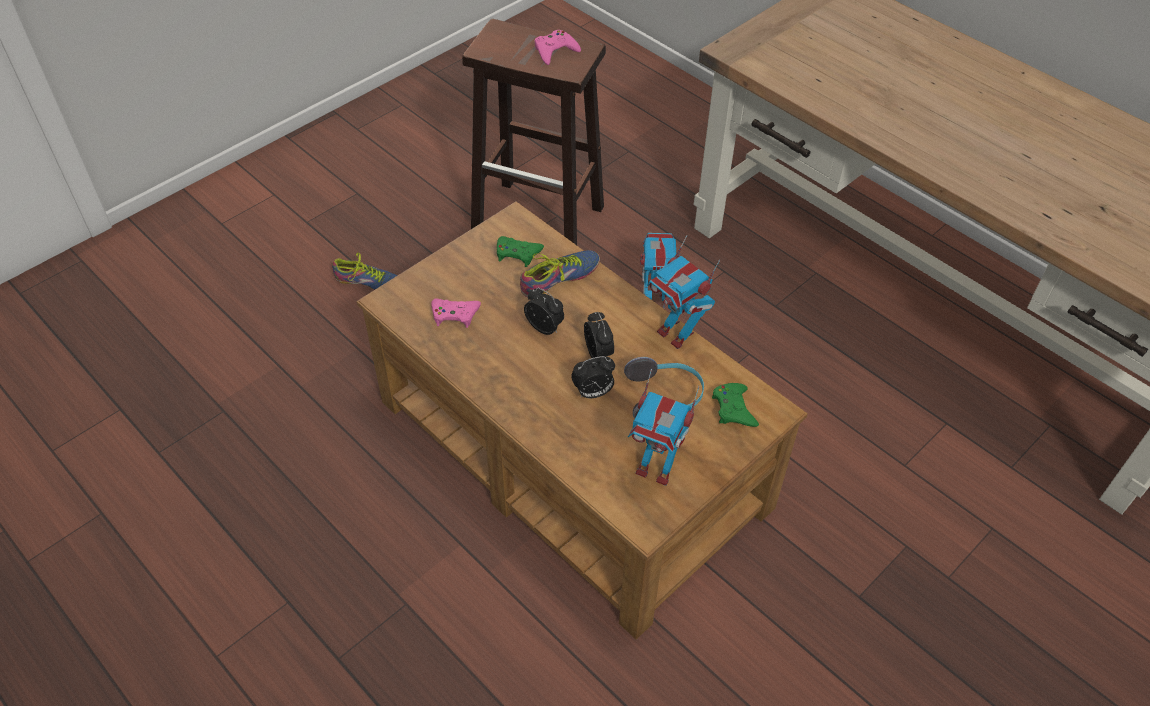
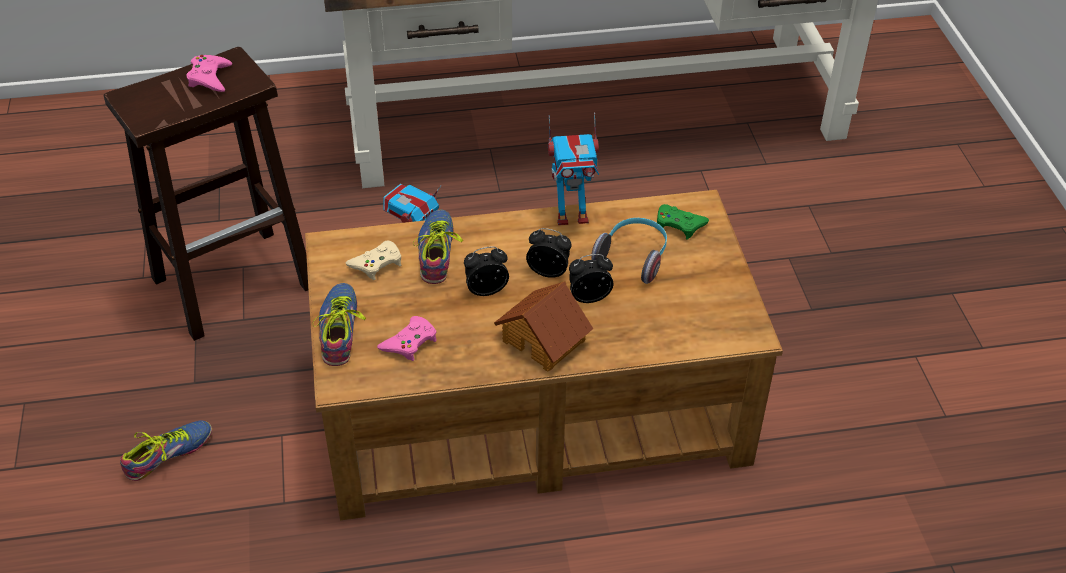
camera: 55 degrees left, 5 degrees down
(438, 273) = (343, 329): none -> shoe
(517, 253) = (377, 264): green game controller -> beige game controller
(522, 389) = (544, 339): none -> toy house
(593, 393) = (589, 297): alarm clock -> alarm clock turned 120 degrees counterclockwise
(656, 469) = (702, 300): toy robot -> none

